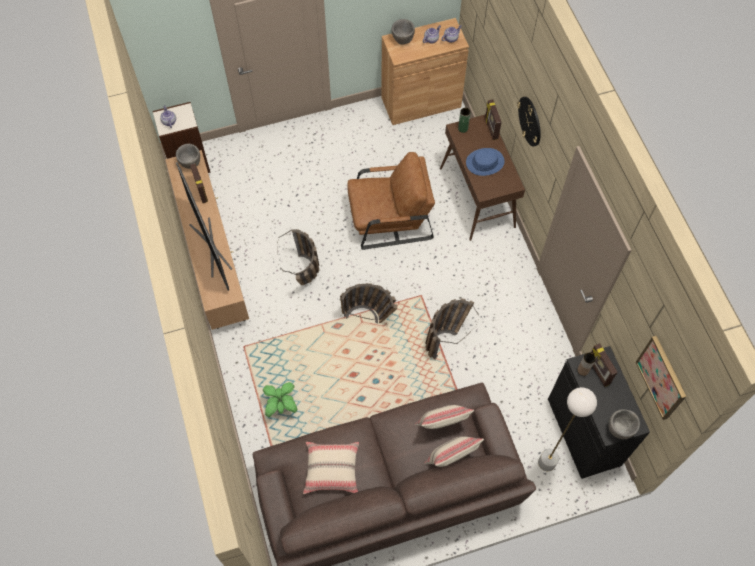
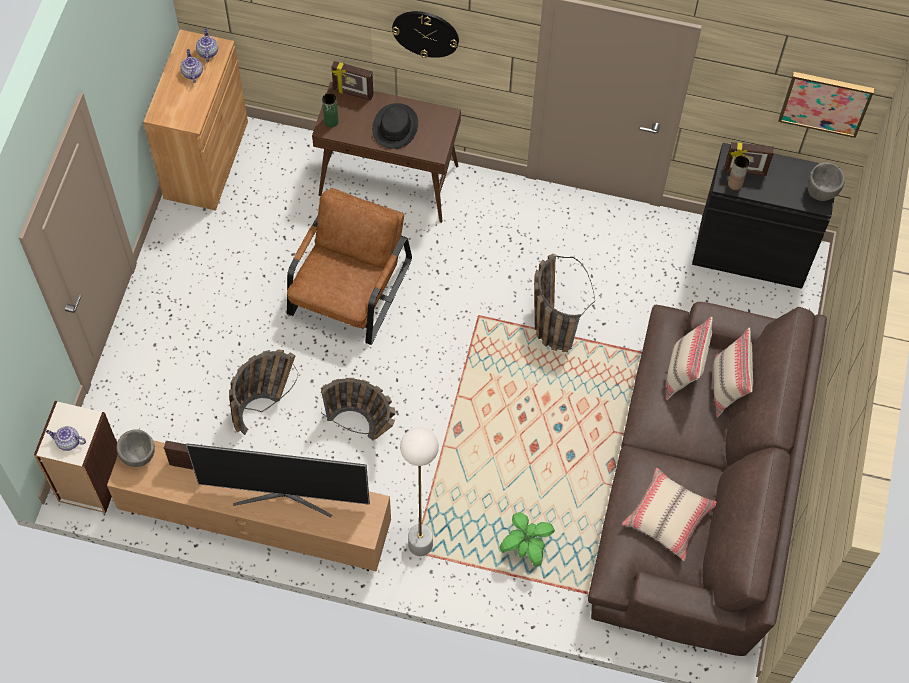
camera: 60 degrees left, 0 degrees up
(370, 317) = (470, 387): basket -> basket (264, 404)
(402, 41) = (170, 104): grey bowl -> none
(485, 162) = (395, 127): blue hat -> black hat
(546, 462) = (764, 310): white floor lamp -> white floor lamp (420, 544)

